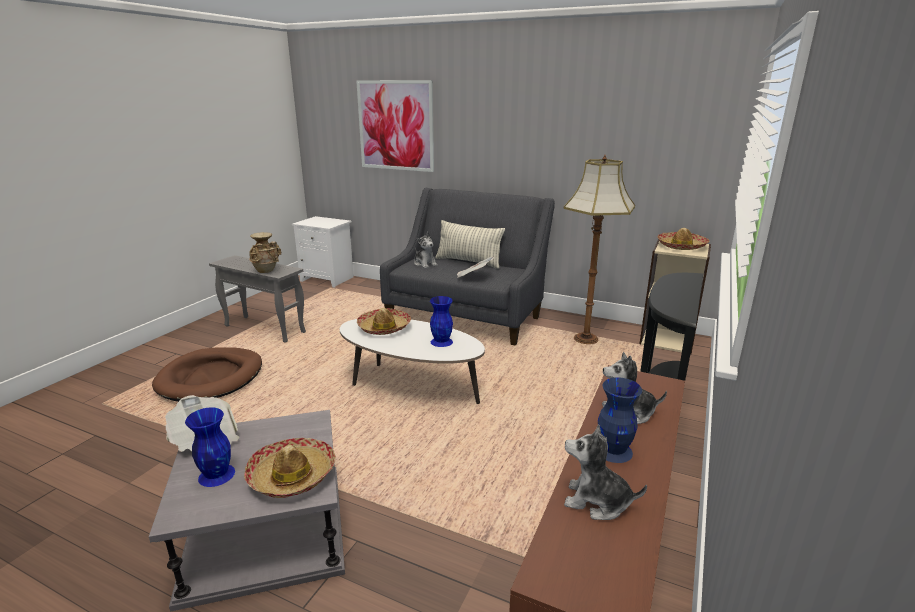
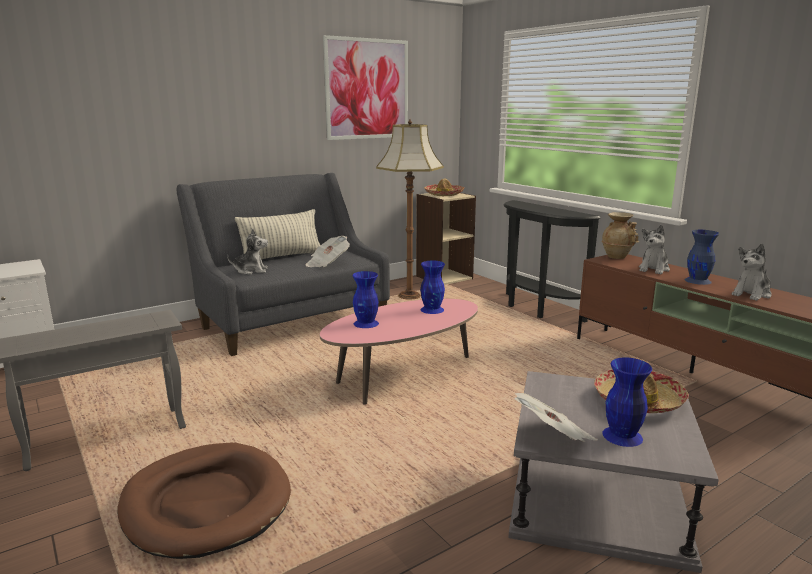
camera: 60 degrees left, 5 degrees down
(266, 271) = (132, 328): beige vase -> beige vase (617, 256)
(384, 327) = (366, 323): hat -> blue vase
(395, 126) = (113, 105): picture -> picture (367, 89)
(411, 386) = (403, 377): white coffee table -> pink coffee table

